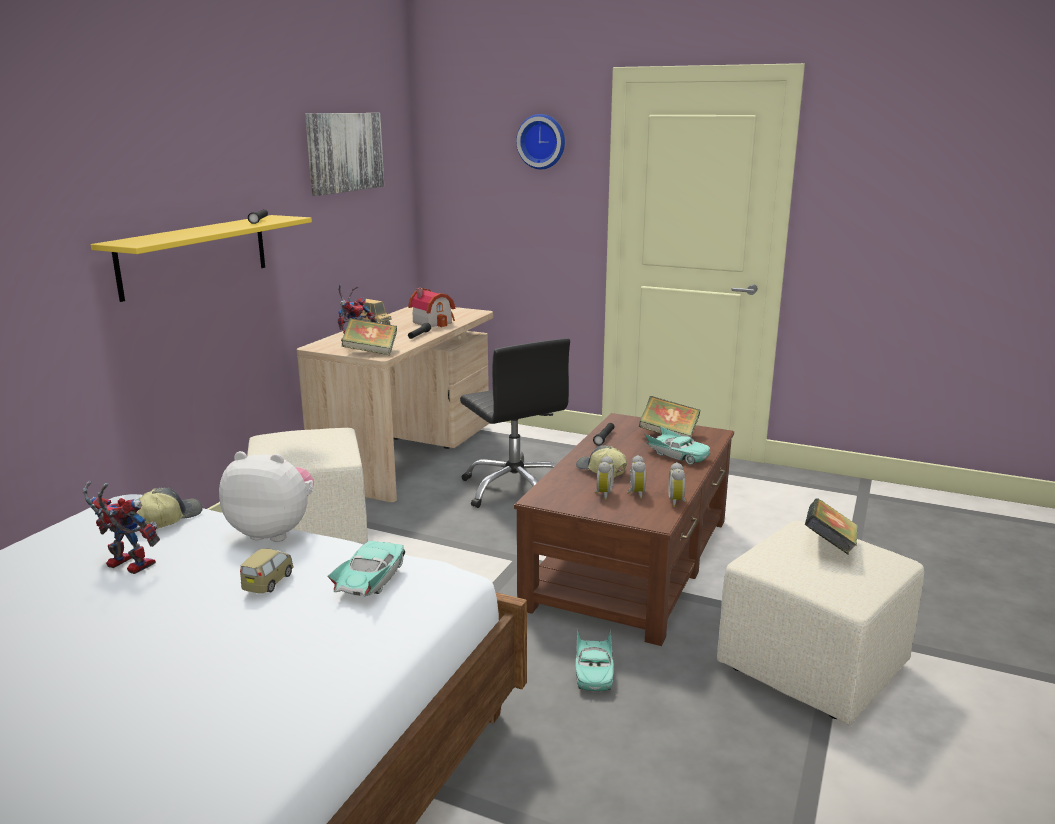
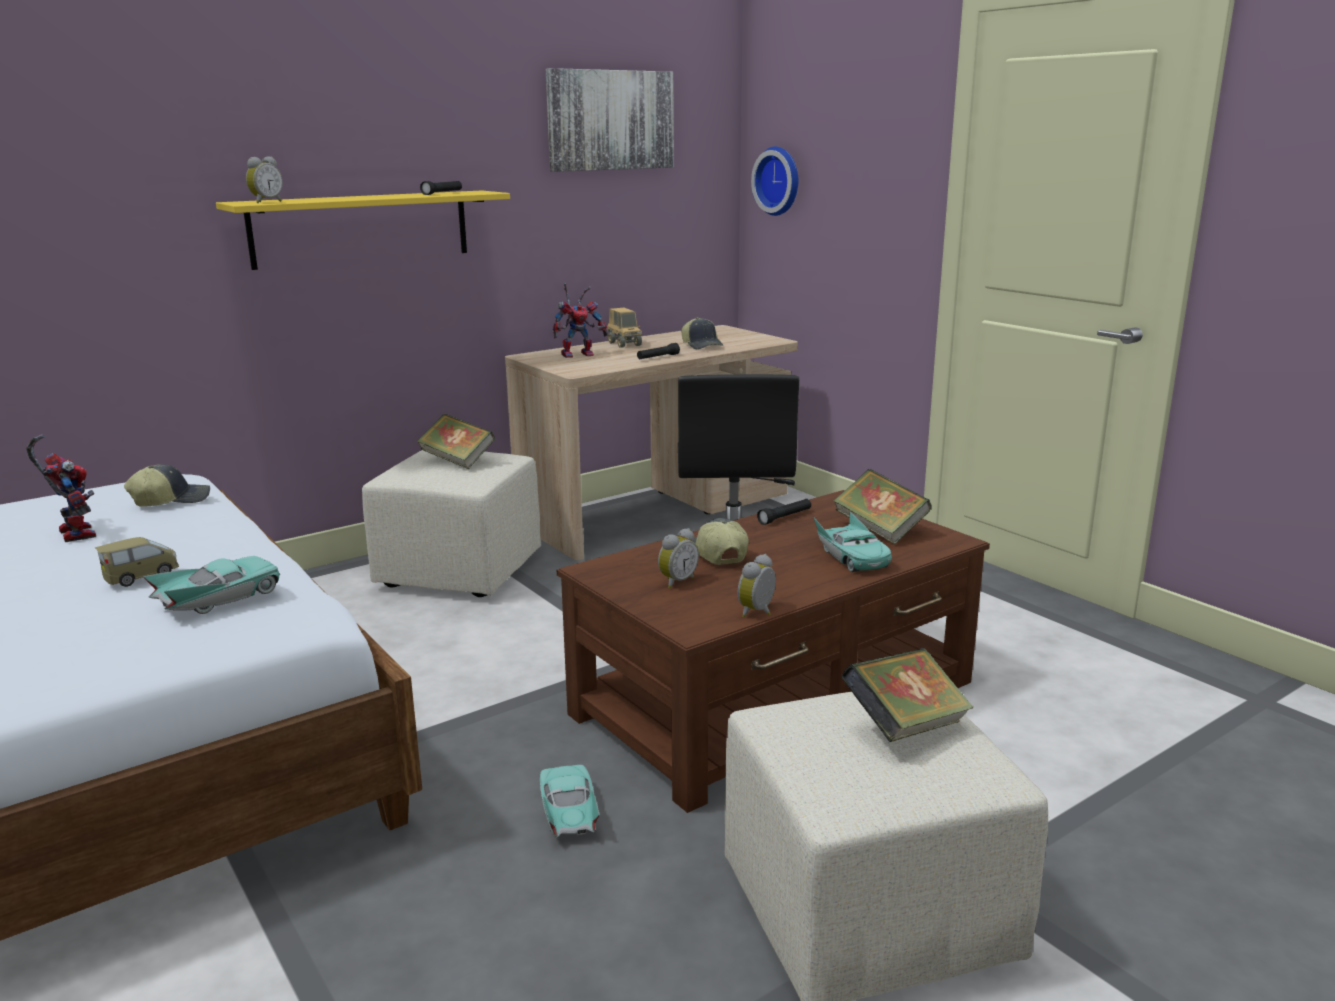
camera: 30 degrees right, 0 degrees up
(274, 531) = (231, 533): plush toy -> none
(370, 352) = (572, 367): book -> book (457, 461)
(433, 322) = (702, 345): toy house -> cap
(542, 141) = (874, 106): wall clock -> wall clock (779, 181)
(594, 671) = (569, 813): turquoise toy car -> turquoise toy car turned 135 degrees clockwise
(635, 493) = (718, 590): alarm clock -> alarm clock (265, 202)

